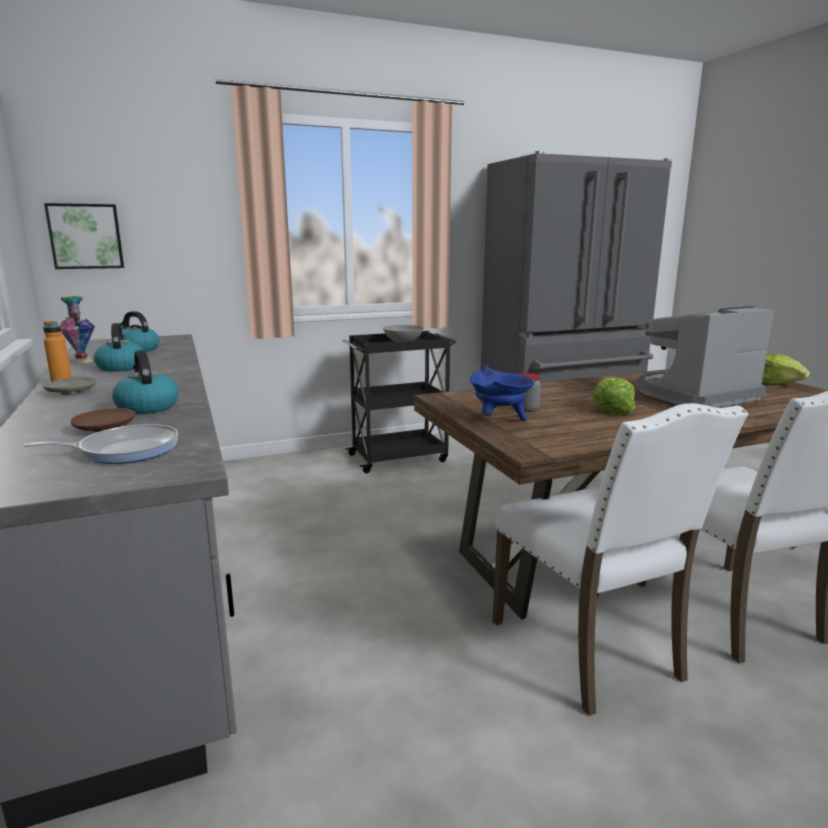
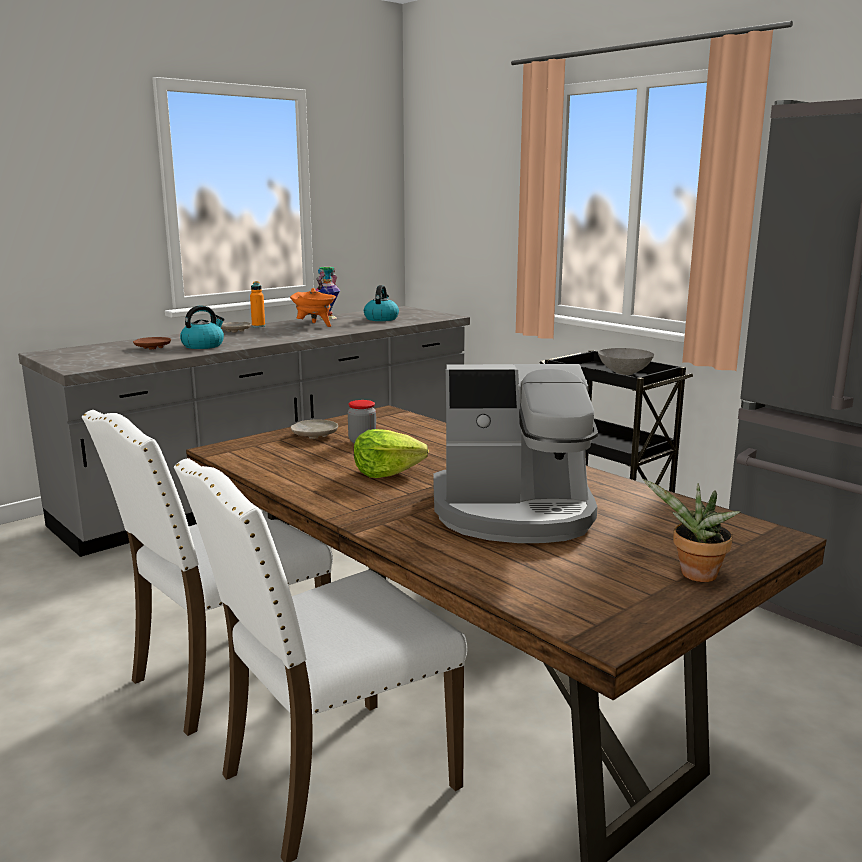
camera: 70 degrees right, 0 degrees up
(86, 236) = (431, 217): picture -> none
(121, 367) = (314, 326): kettle -> orange cooking pot
(124, 450) = (110, 356): frying pan -> none
(499, 420) = (314, 435): blue cooking pot -> beige plate
(694, 395) = (514, 512): coffee machine -> coffee machine turned 135 degrees clockwise
(776, 383) = (694, 576): lettuce -> potted plant

